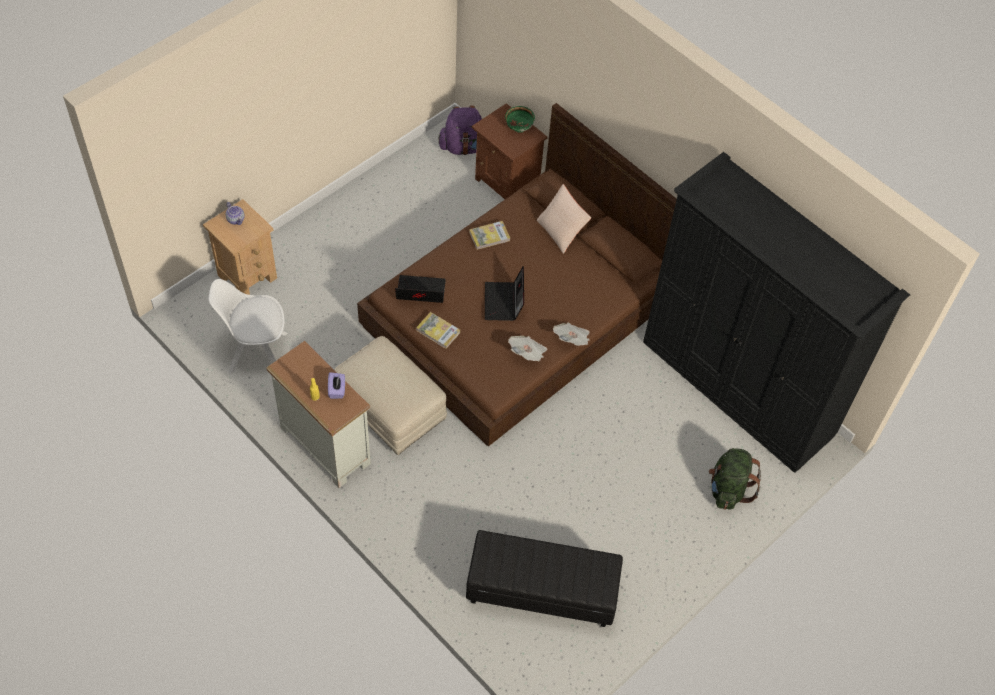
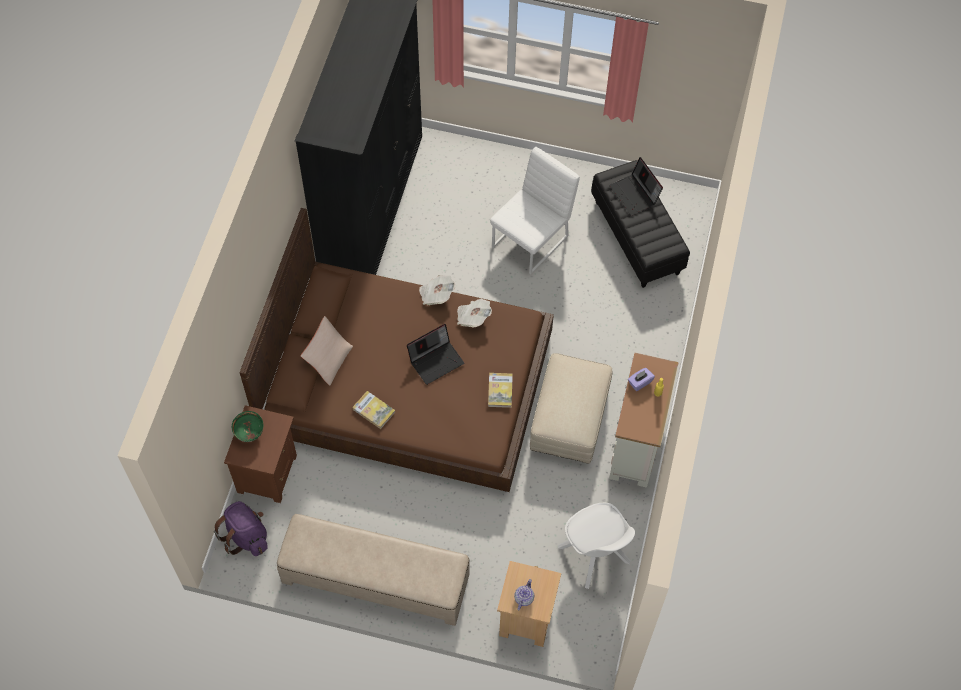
camera: 120 degrees left, 5 degrees up
(364, 203) = (374, 579): none -> beige bench
(419, 293) = (473, 426): laptop -> laptop (635, 195)
(603, 496) = (532, 240): none -> white chair
(728, 489) = (466, 168): green backpack -> none

